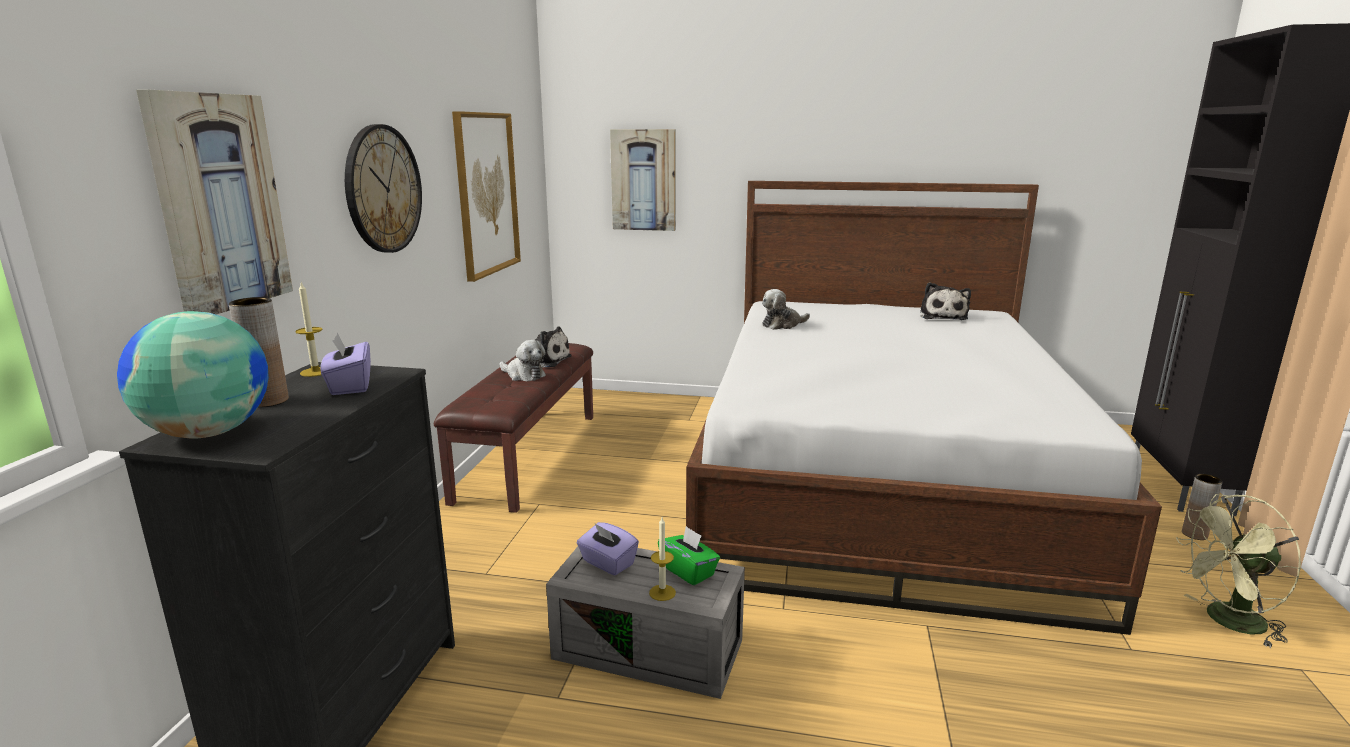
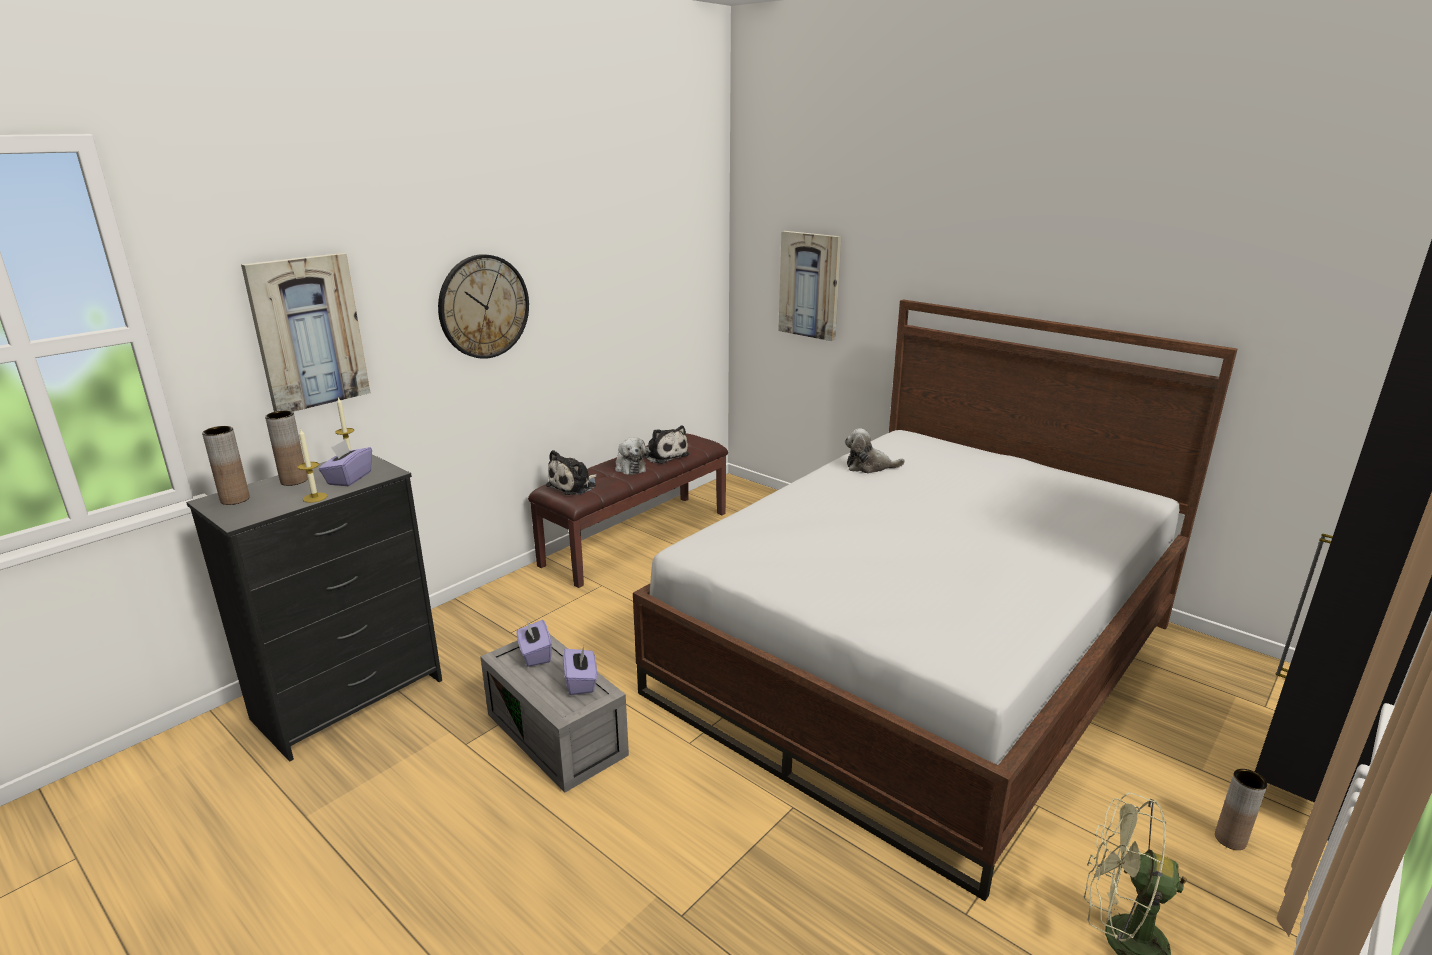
camera: 30 degrees right, 5 degrees up
(207, 433) = (235, 499): globe -> brown vase
(486, 194) = (627, 297): picture -> none
(662, 592) = (543, 692): candle -> candle (315, 497)
(688, 571) = (581, 682): green tissue box -> purple tissue box
(942, 316) = (1070, 491): plush toy -> plush toy (574, 486)

